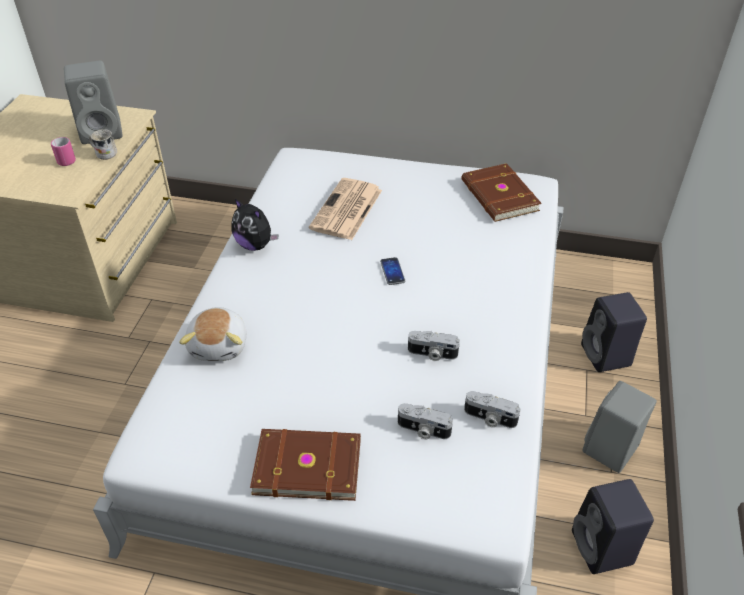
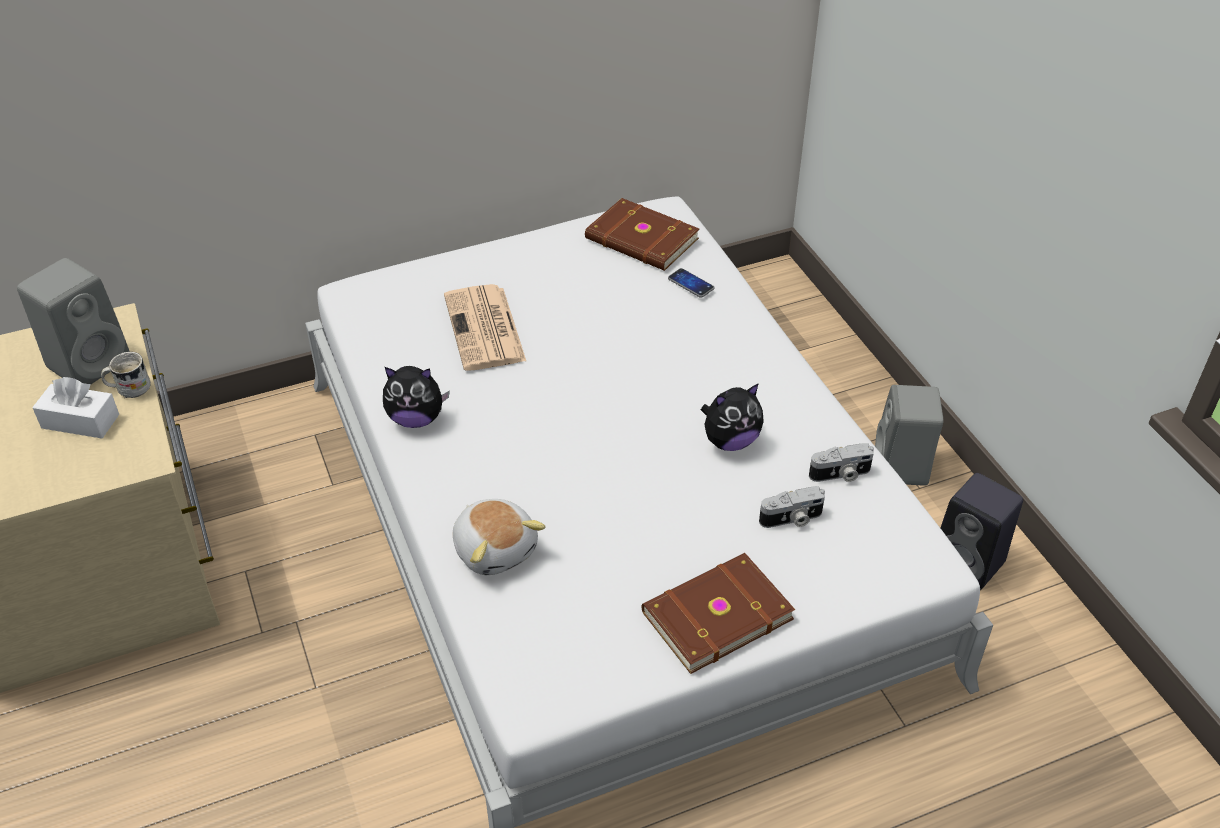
camera: 35 degrees left, 0 degrees up
(65, 160) = (80, 421): pink mug -> white tissue box
(392, 271) = (607, 375): phone -> phone (691, 284)
(432, 354) = (730, 441): camera -> plush toy
(606, 356) = (825, 375): black speaker -> none

